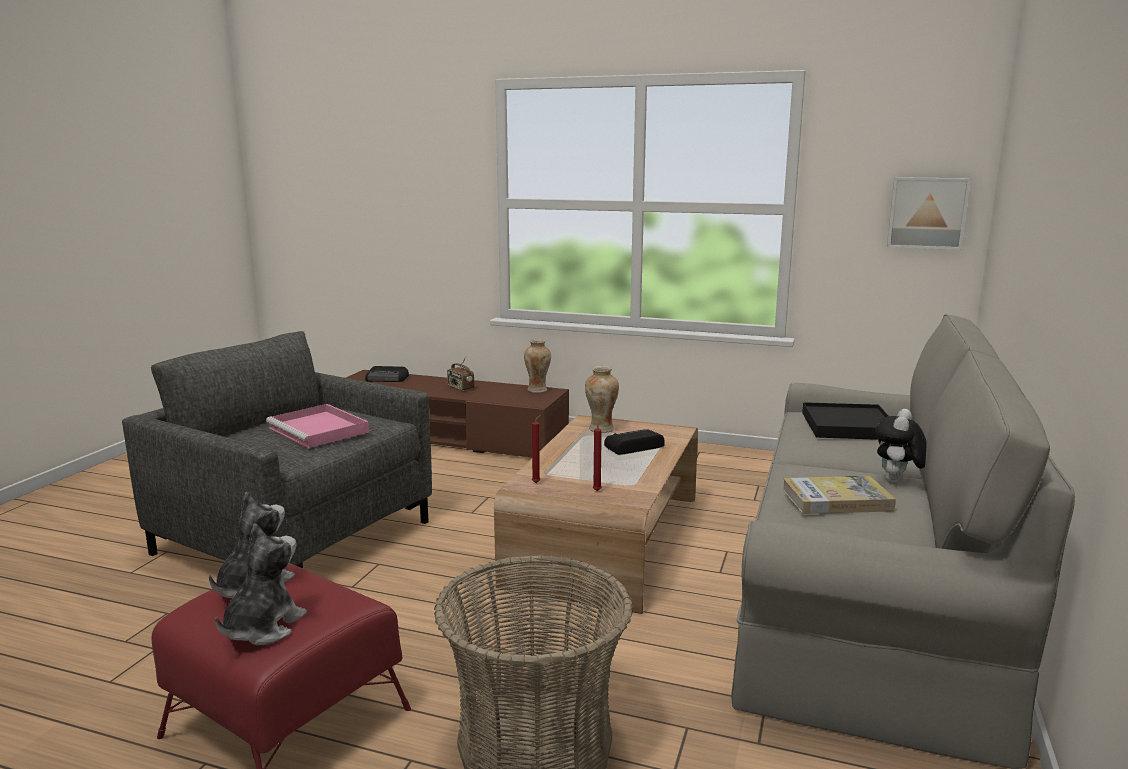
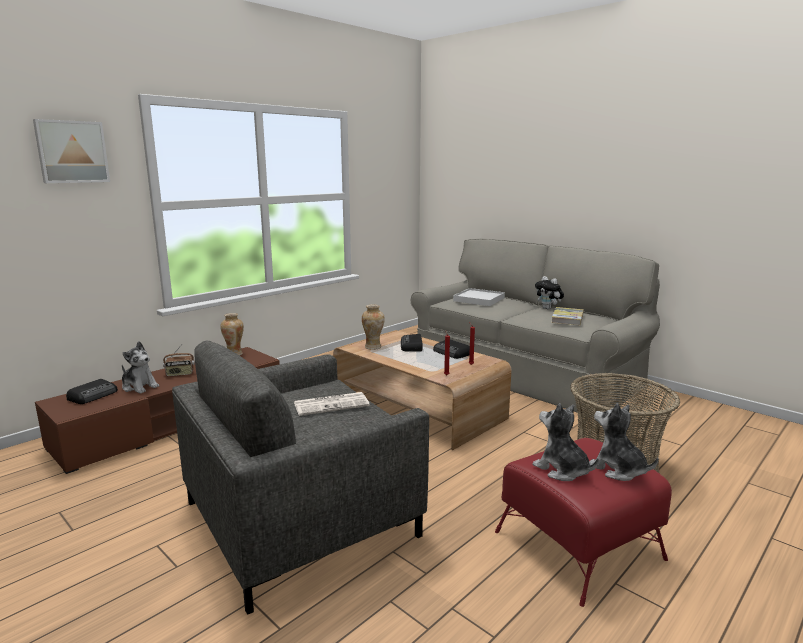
camera: 65 degrees left, 0 degrees up
(320, 430) = (332, 404): pink tray -> newspaper
(417, 385) = (139, 387): none -> plush toy
(636, 472) = (452, 353): none -> radio
(847, 426) = (479, 299): black tray -> white tray
(927, 213) = (400, 193): picture -> picture (72, 152)

